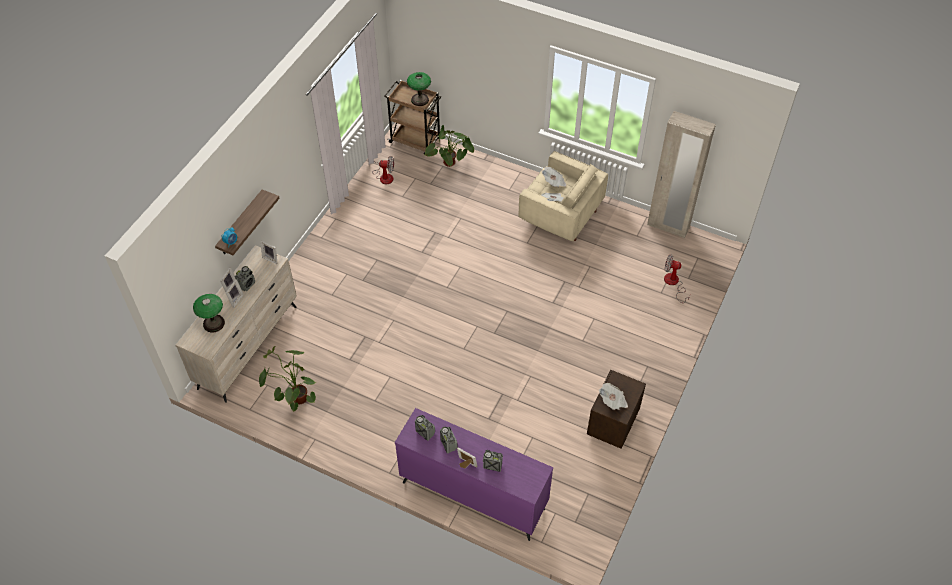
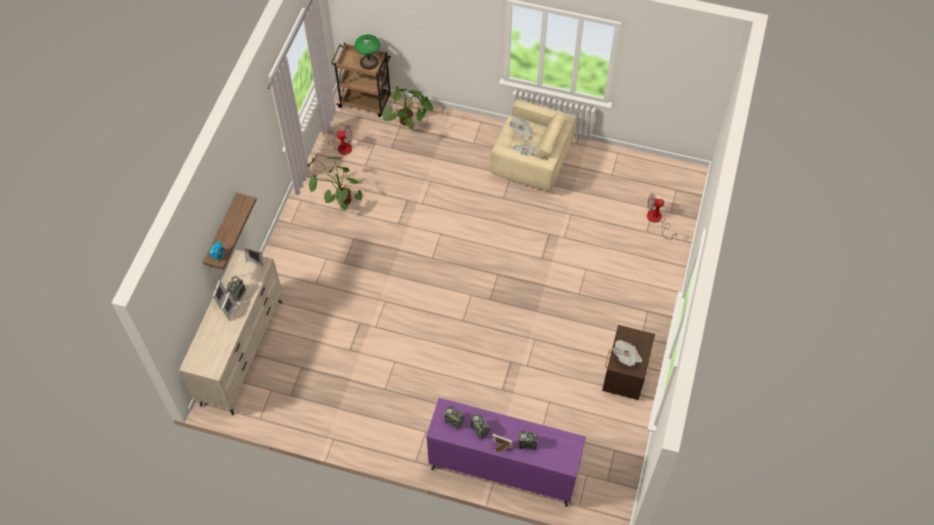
camera: 10 degrees left, 5 degrees up
(213, 323) = (213, 341): table lamp -> none
(293, 396) = (301, 398): potted plant -> potted plant (337, 200)
(668, 226) = (640, 160): beige wardrobe -> none

